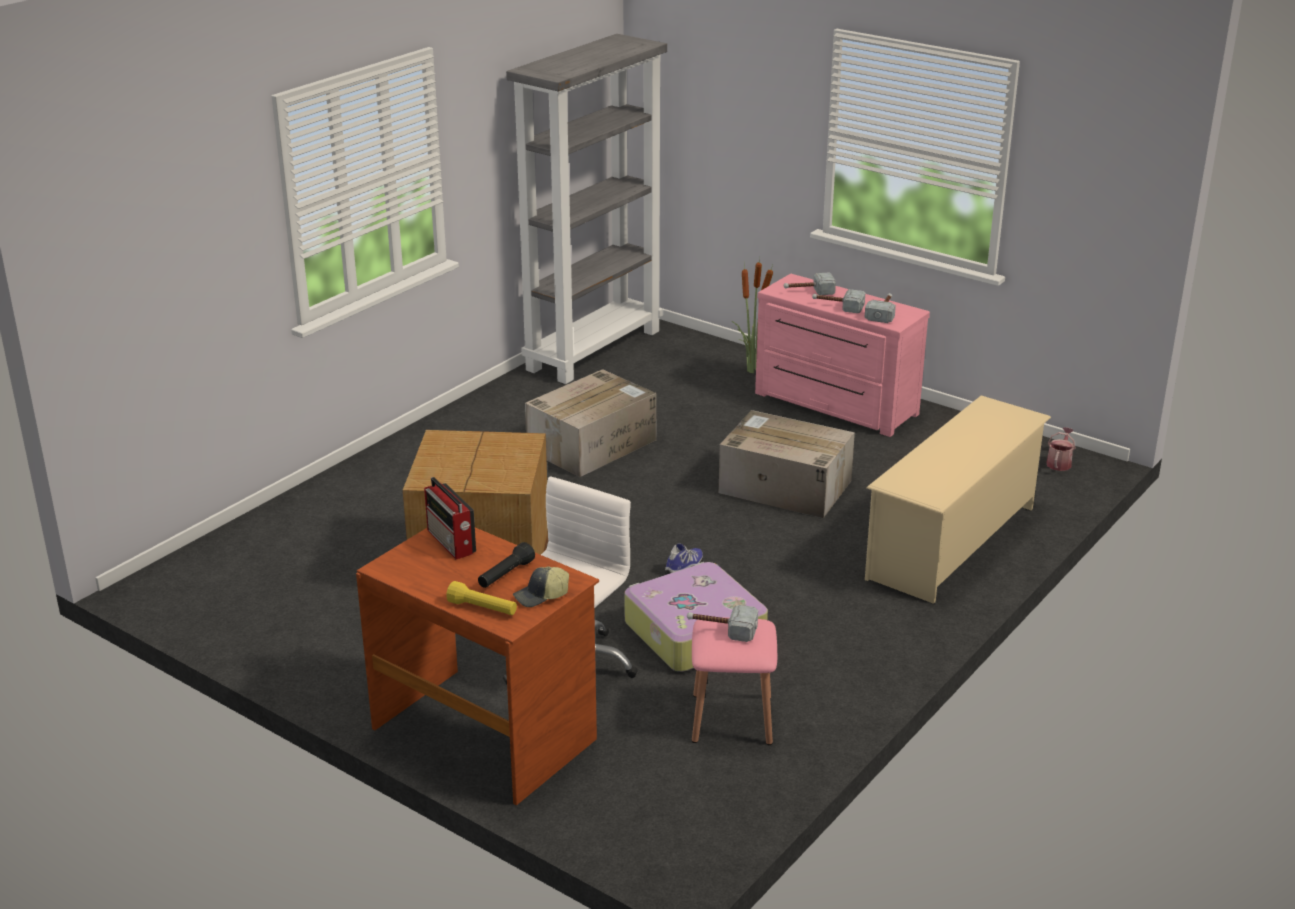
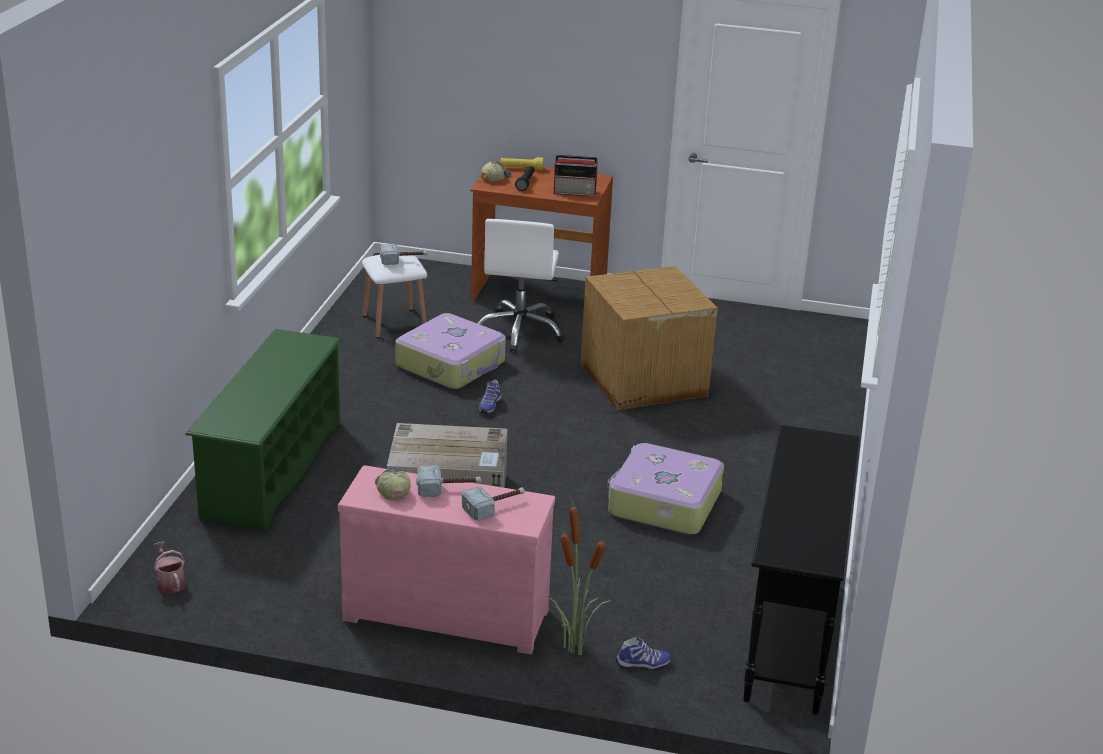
camera: 155 degrees right, 0 degrees up
(451, 542) = (575, 192): radio -> radio turned 150 degrees clockwise
(592, 444) = (663, 503): cardboard box -> suitcase
(593, 349) = (790, 639): grey bookcase -> black console table
(710, 355) = (643, 665): none -> shoe
(732, 719) = (394, 323): pink stool -> white stool
(883, 312) = (391, 489): hammer -> cap
(952, 542) = (272, 469): beige shoe rack -> green shoe rack
(1059, 463) = (169, 582): watering can -> watering can turned 150 degrees clockwise

